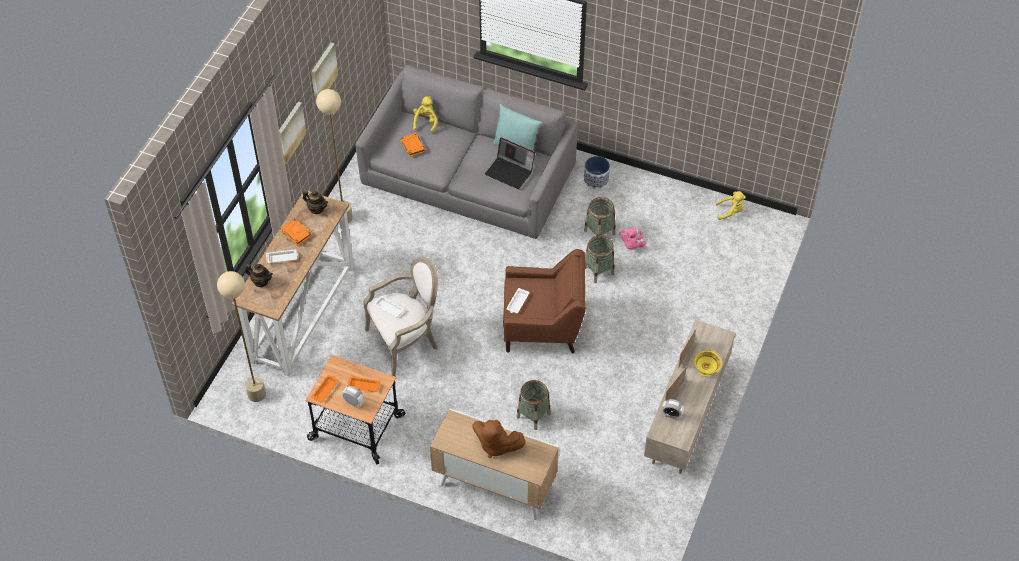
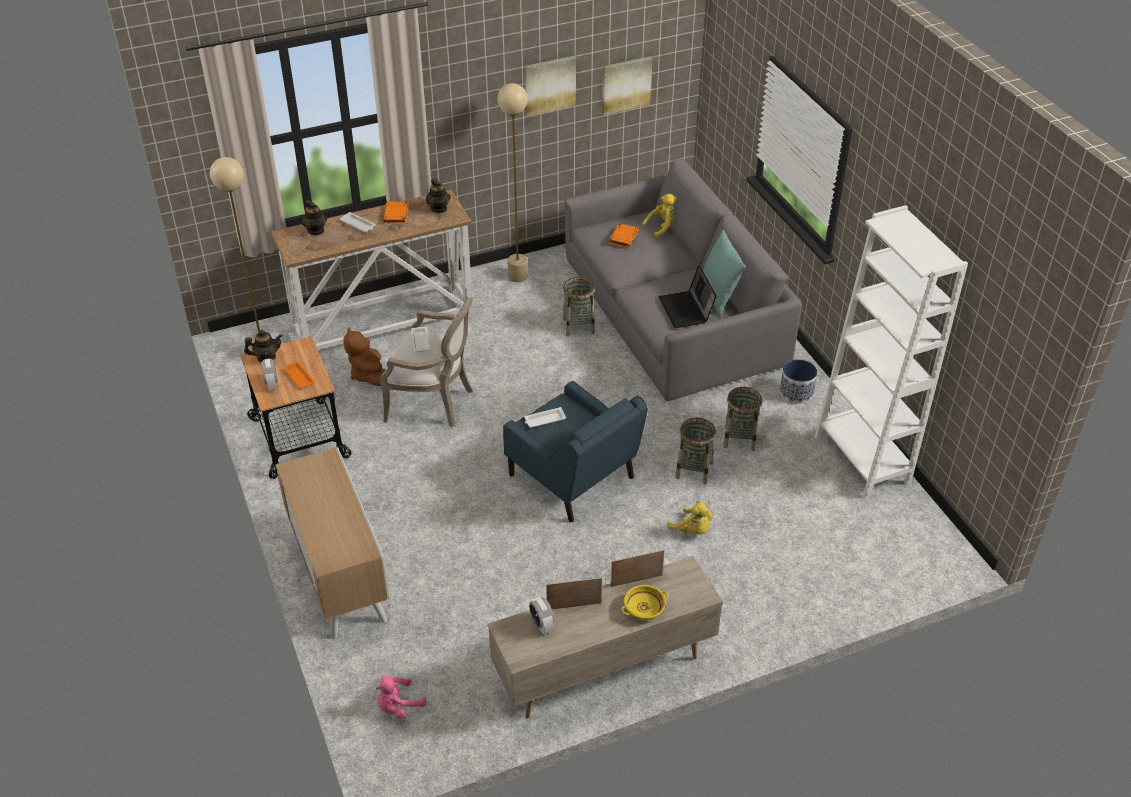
camera: 45 degrees right, 10 degrees down
(290, 132) = (465, 116): picture -> picture (626, 84)
(325, 389) = (266, 358): orange tray -> teapot
(496, 445) = (329, 509): brown plush toy -> brown plush toy (368, 375)
(533, 415) = (458, 547): basket -> basket (578, 326)
(543, 326) = (573, 479): brown armchair -> blue armchair
(631, 245) = (759, 471): pink plush toy -> pink plush toy (398, 706)
(673, 197) = (862, 459): none -> white bookcase
(730, 212) = (914, 515): yellow plush toy -> yellow plush toy (692, 530)

